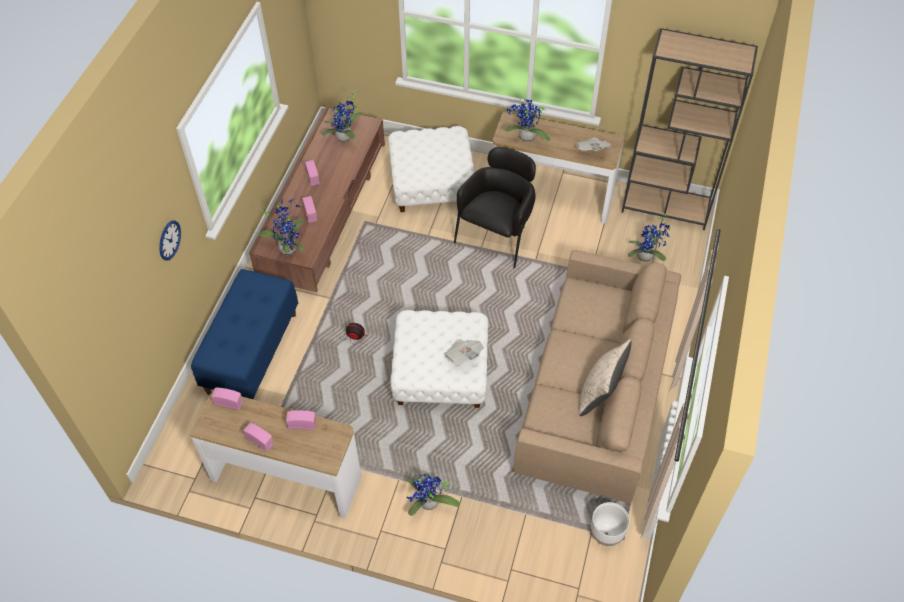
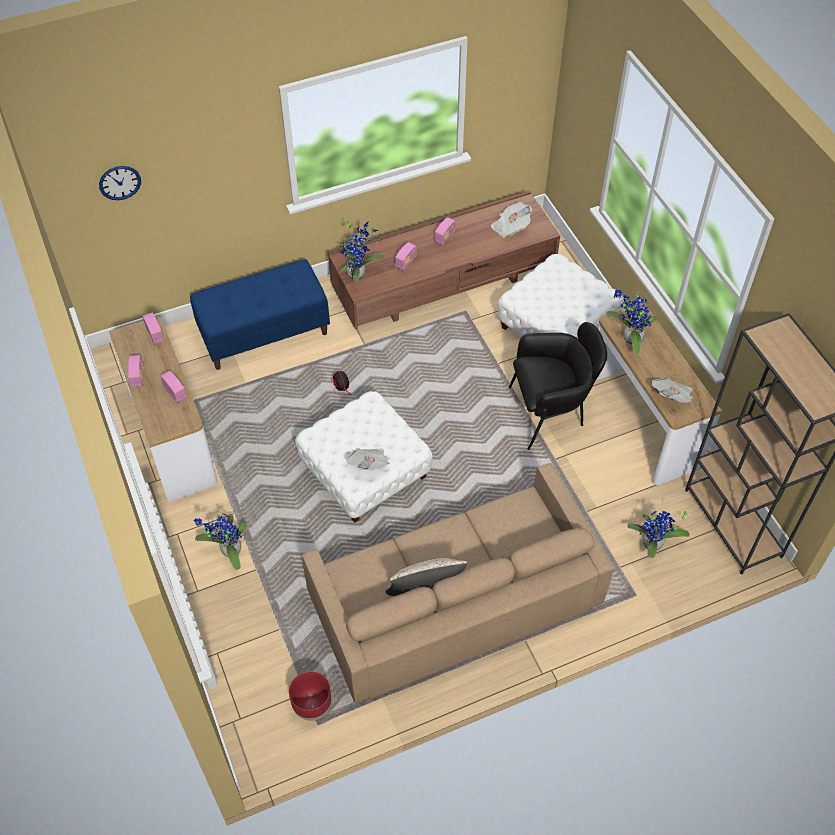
camera: 50 degrees right, 0 degrees up
(169, 240) = (225, 177): wall clock -> wall clock (120, 182)
(345, 138) = (510, 227): potted plant -> newspaper
(606, 534) = (312, 707): white planter -> red planter

